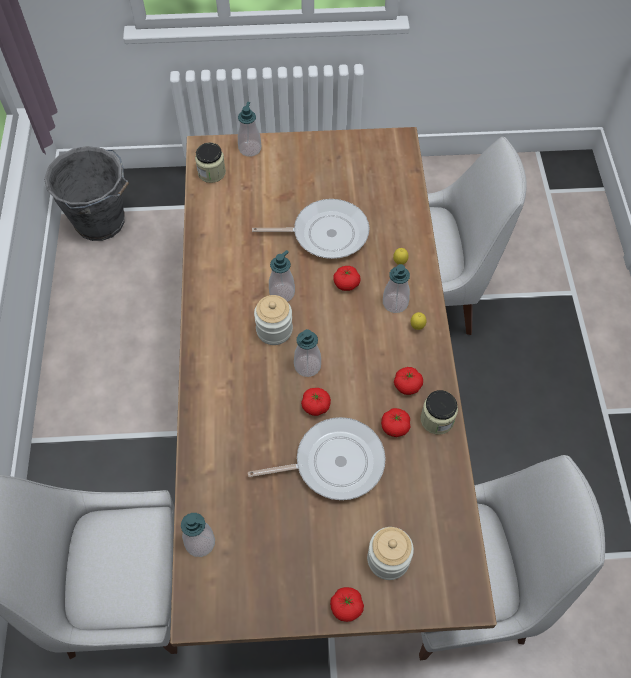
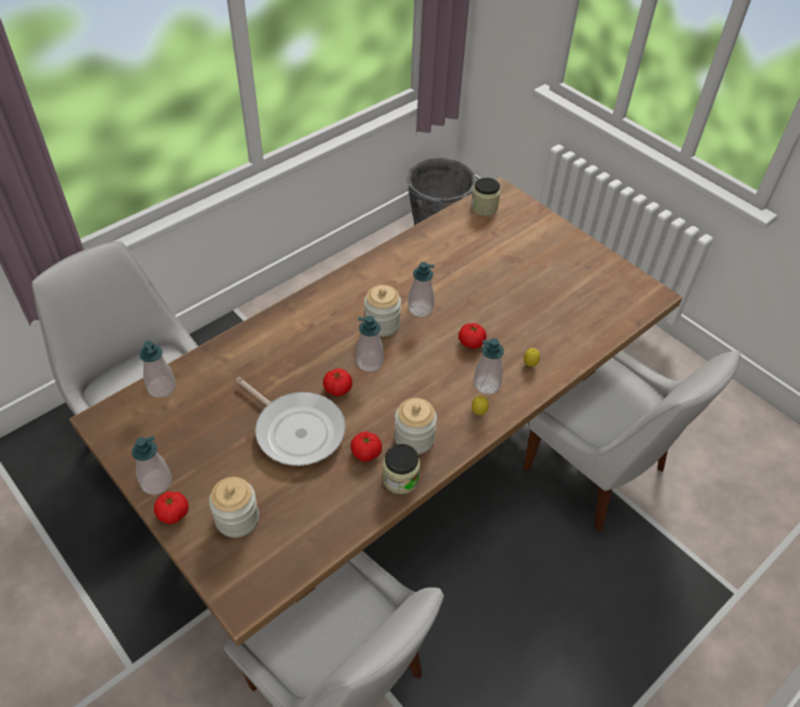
camera: 50 degrees right, 10 degrees down
(250, 149) = (531, 214): soap dispenser -> soap dispenser (156, 482)
(325, 233) = (504, 302): frying pan -> none
(407, 385) = (414, 438): tomato -> jar

